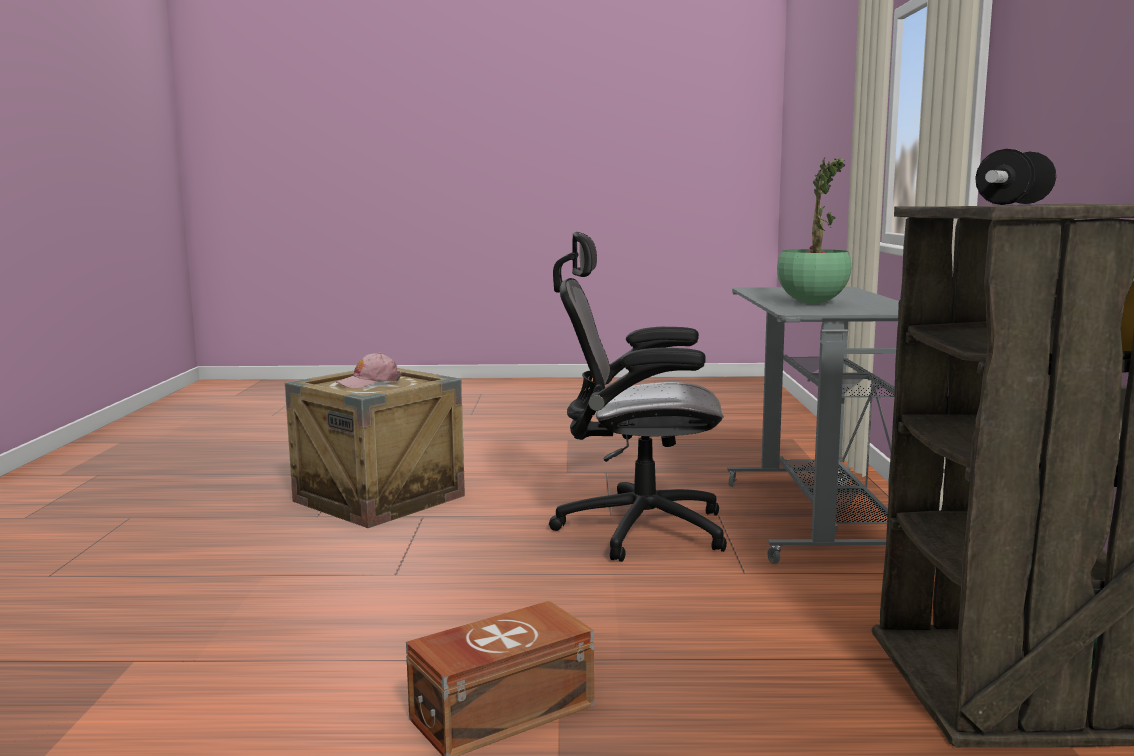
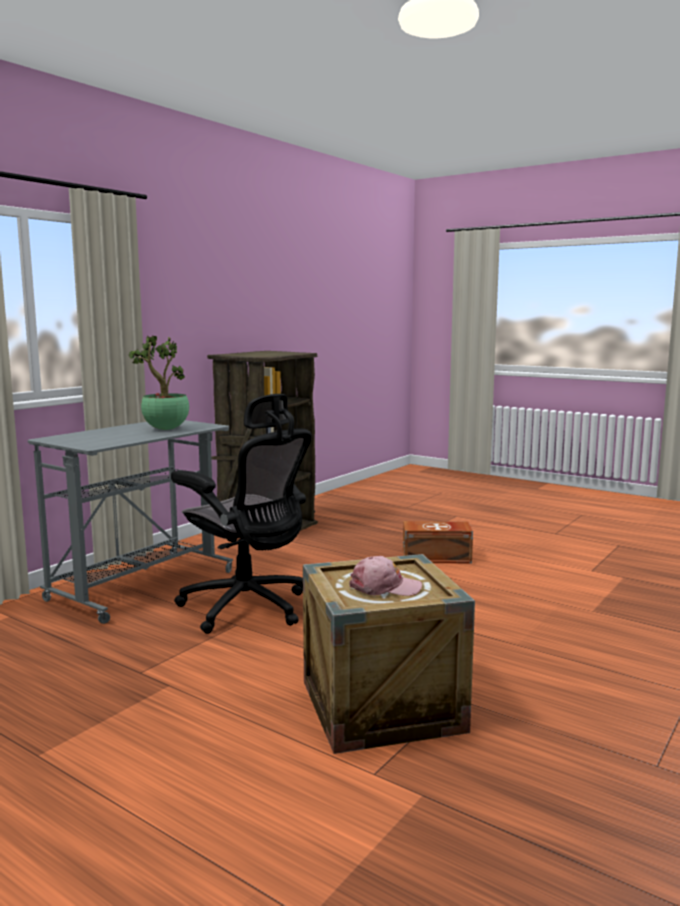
camera: 145 degrees left, 0 degrees up
(1014, 204) = (282, 353): dumbbell -> none

